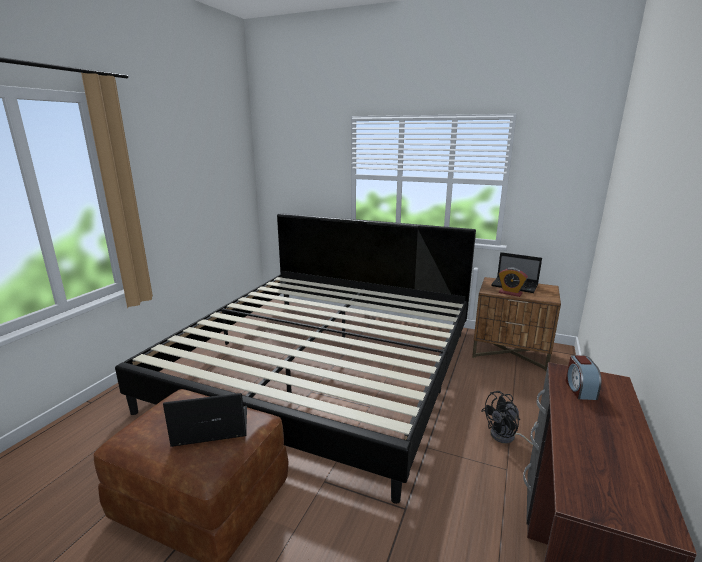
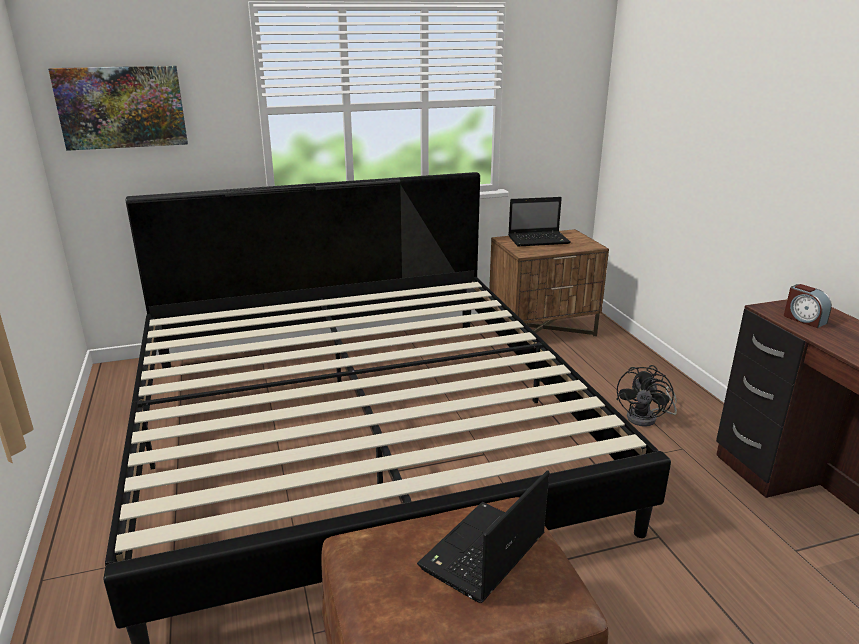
camera: 40 degrees left, 5 degrees up
(289, 169) = (121, 107): none -> picture
(510, 293) = (548, 249): alarm clock -> none

